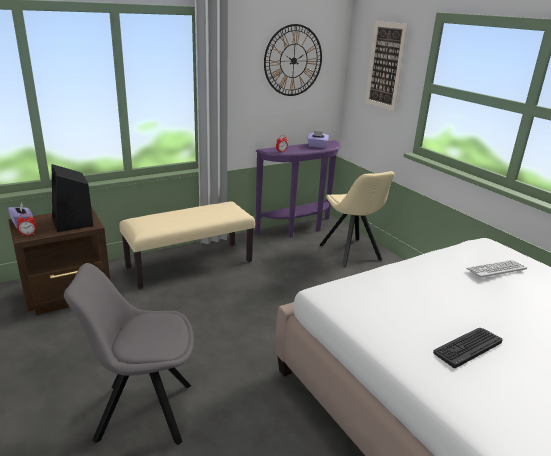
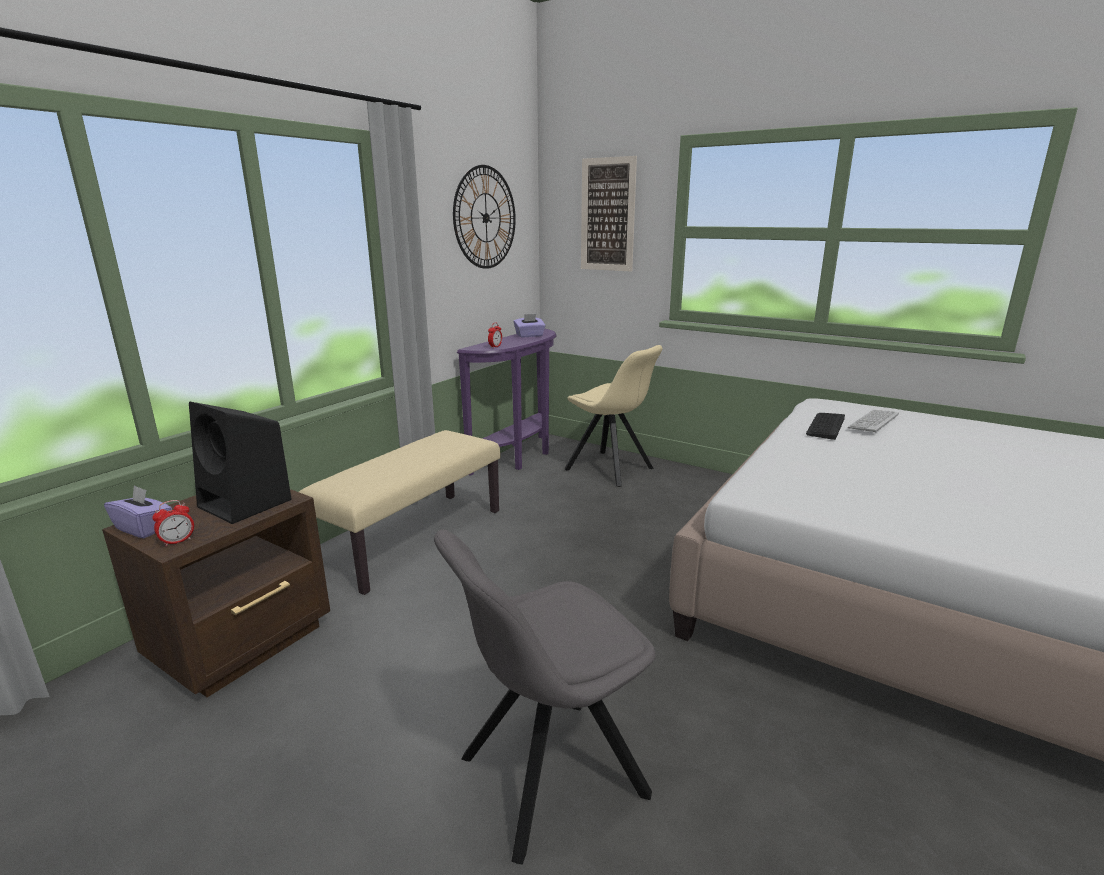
camera: 25 degrees left, 5 degrees down
(467, 347) = (969, 502): keyboard -> keyboard (825, 426)

